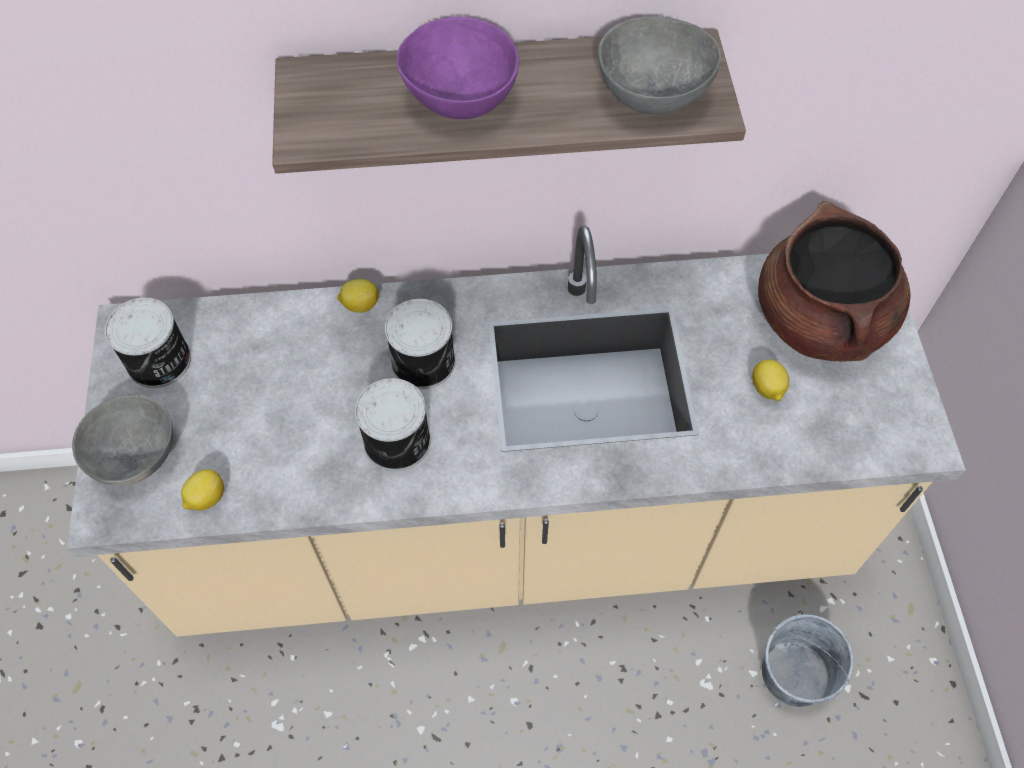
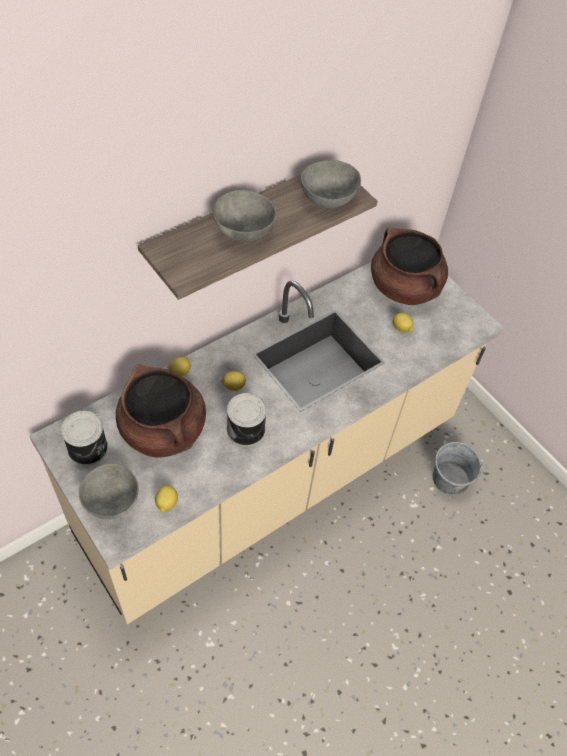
camera: 35 degrees left, 5 degrees down
(278, 383) = (163, 430): none -> brown cooking pot
(425, 361) = (233, 386): can -> lemon
(459, 97) = (242, 231): purple bowl -> grey bowl

